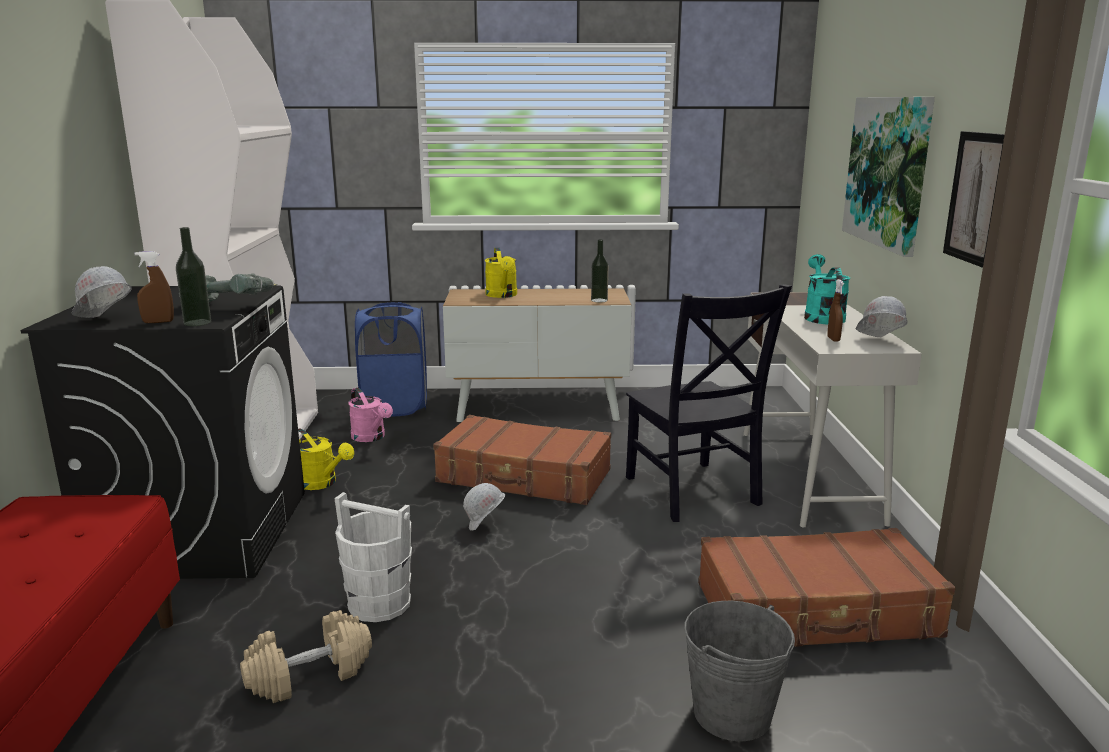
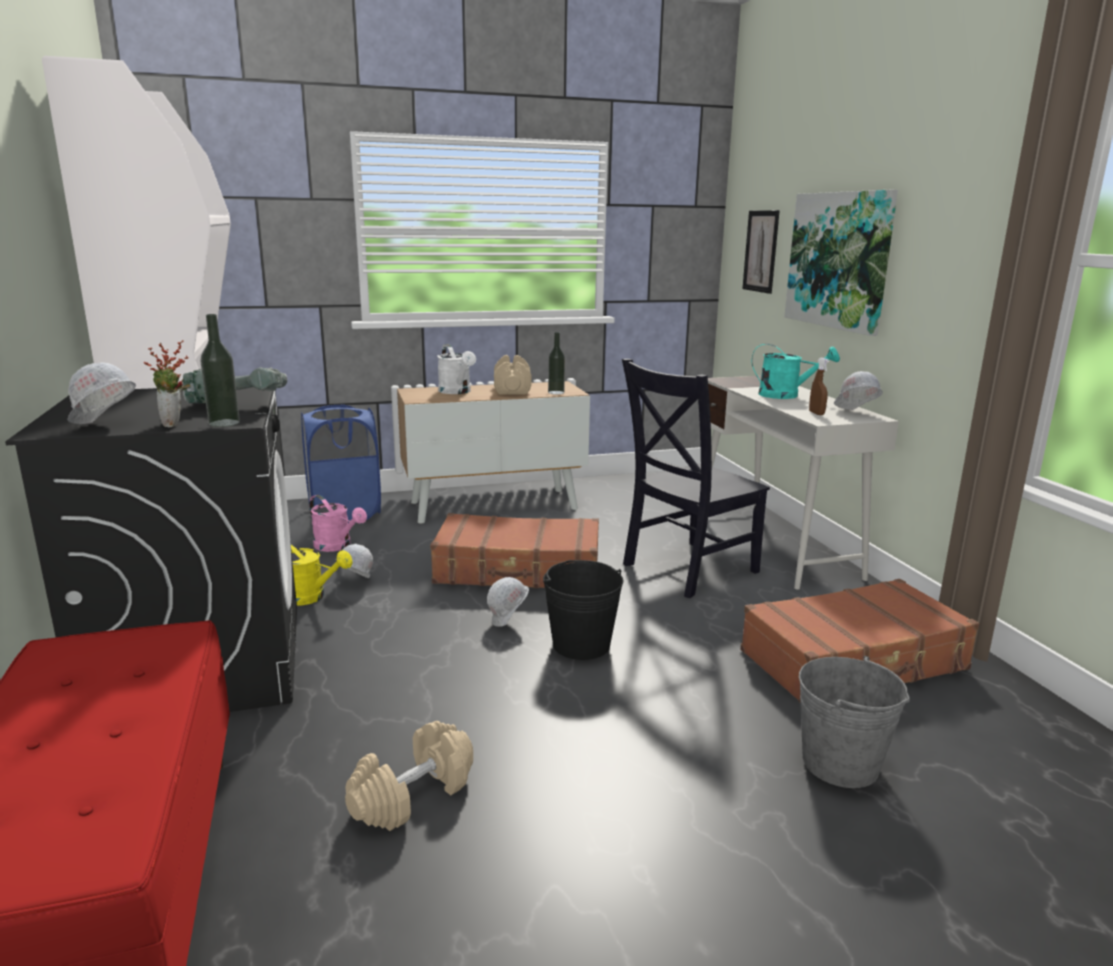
camera: 15 degrees left, 0 degrees up
(158, 322) = (175, 424): brown spray bottle -> potted plant
(367, 474) = (354, 583): none -> white hard hat
(379, 603) = (444, 711): white bucket -> none
(502, 295) = (457, 392): yellow watering can -> white watering can
(541, 557) = (581, 644): none -> black bucket
(558, 295) = (512, 389): none -> beige dumbbell
(693, 493) = (686, 569): black chair -> black chair turned 90 degrees clockwise
(822, 316) = (786, 395): turquoise watering can -> turquoise watering can turned 120 degrees clockwise
(976, 198) = (956, 277): picture -> picture (761, 251)

